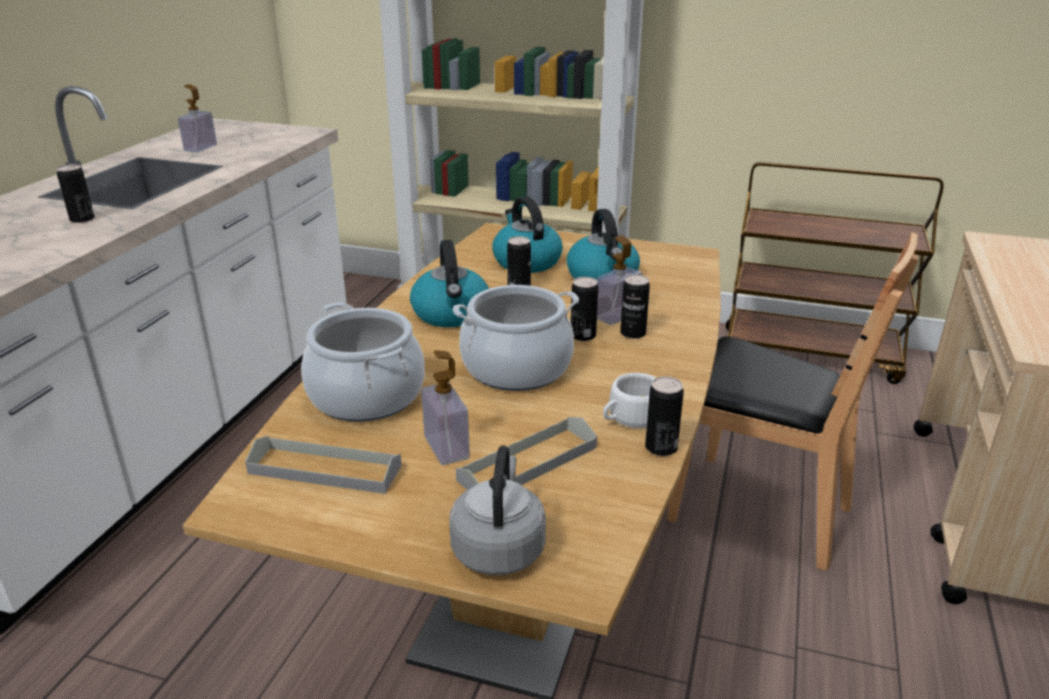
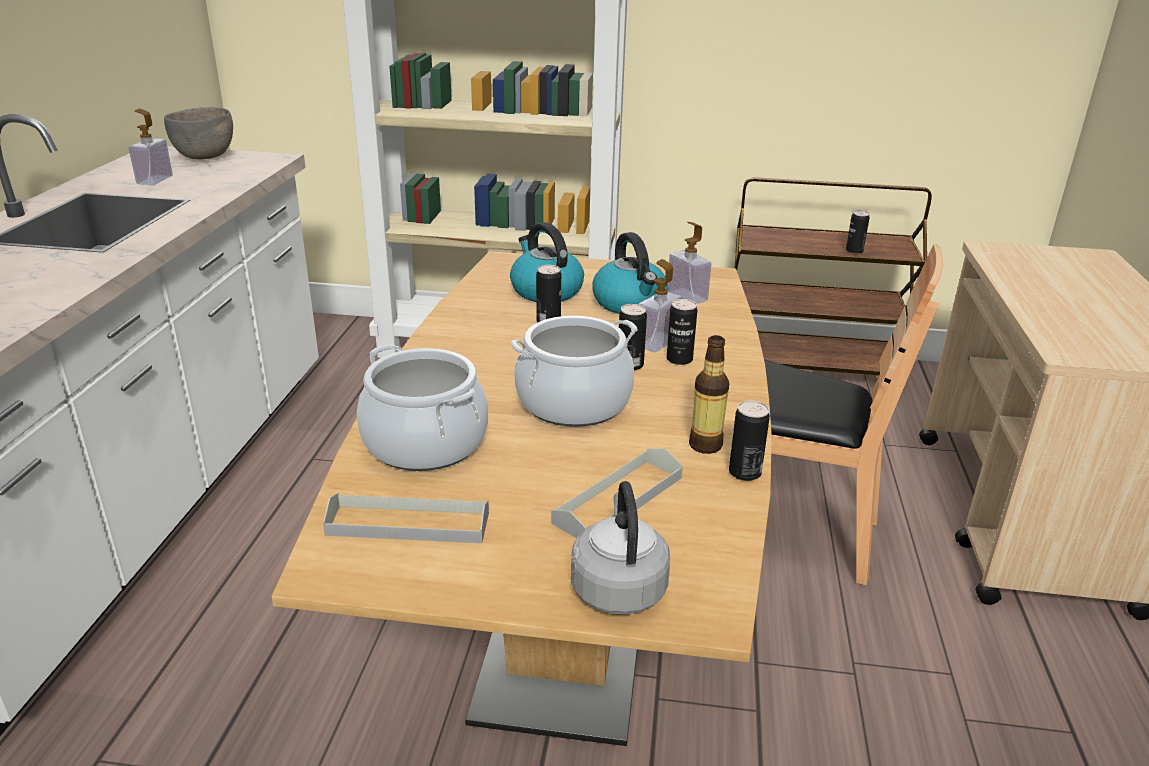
camera: 10 degrees left, 0 degrees up
(82, 219) = (48, 267): can -> can (854, 251)
(251, 129) = (205, 157): none -> grey bowl
(446, 447) = (529, 490): soap dispenser -> soap dispenser (687, 296)
(451, 314) = (486, 350): kettle -> none
(630, 418) = (705, 445): white cup -> bottle

